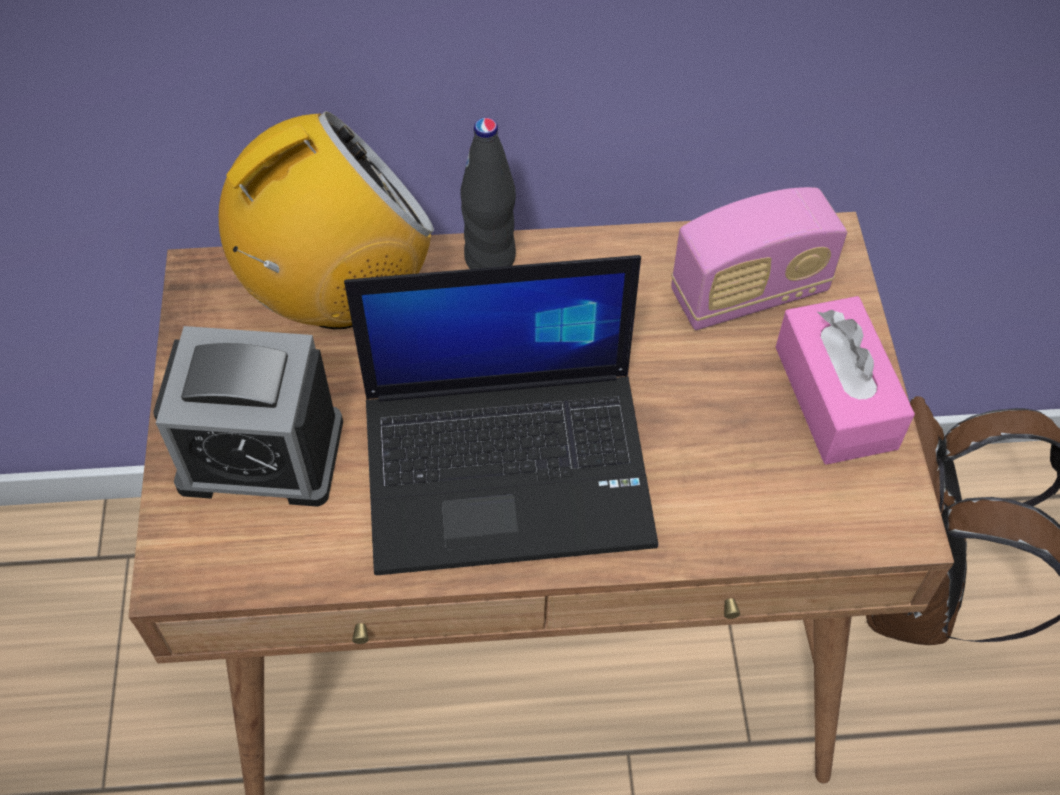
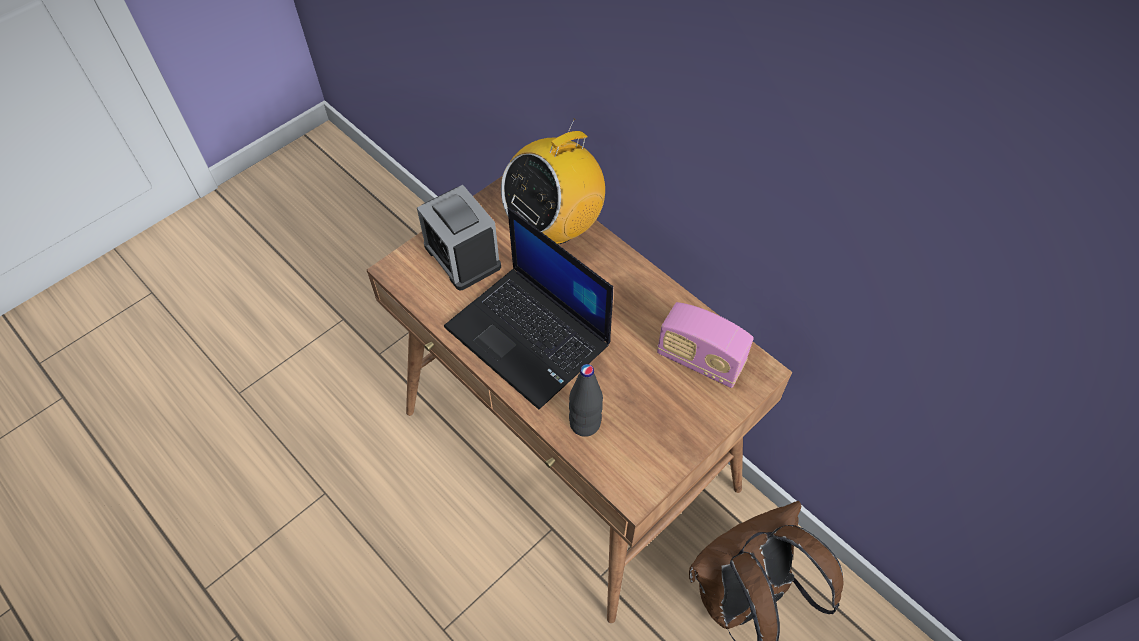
camera: 50 degrees right, 0 degrees up
(339, 293) = (555, 225): radio -> radio turned 120 degrees clockwise
(490, 259) = (621, 260): black bottle -> black bottle (585, 424)
(835, 397) = (677, 427): pink tissue box -> none

